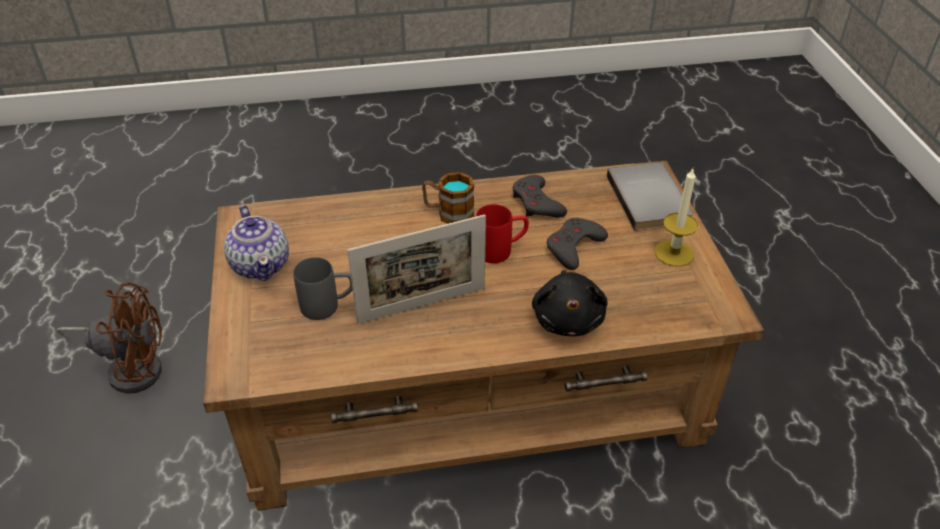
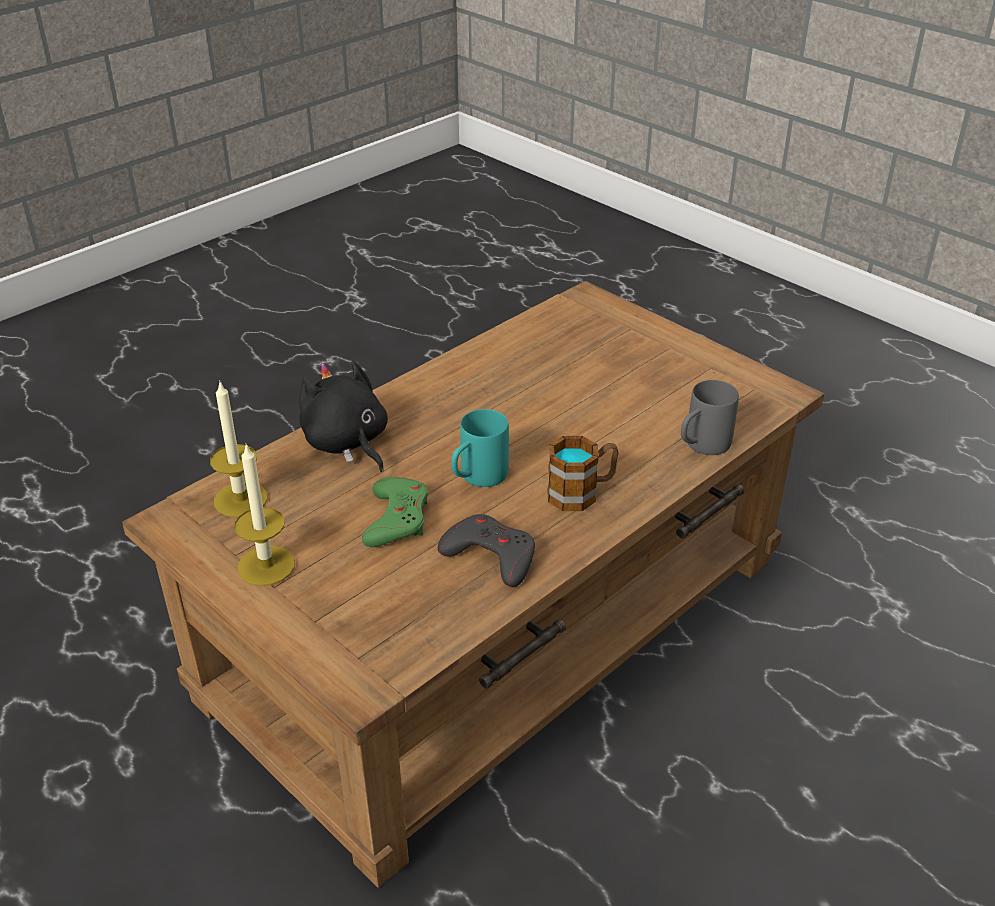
camera: 145 degrees right, 5 degrees down
(130, 367) = (835, 482): brown fan -> none
(261, 264) = (692, 365): teapot -> none
(328, 306) = (583, 362): grey mug -> grey mug (701, 446)
(422, 305) = (501, 396): picture frame -> none
(501, 250) = (477, 478): red mug -> turquoise mug
(574, 247) = (397, 518): grey game controller -> green game controller
(651, 199) = (339, 636): grey book -> none
(671, 307) = (240, 499): none -> candle

